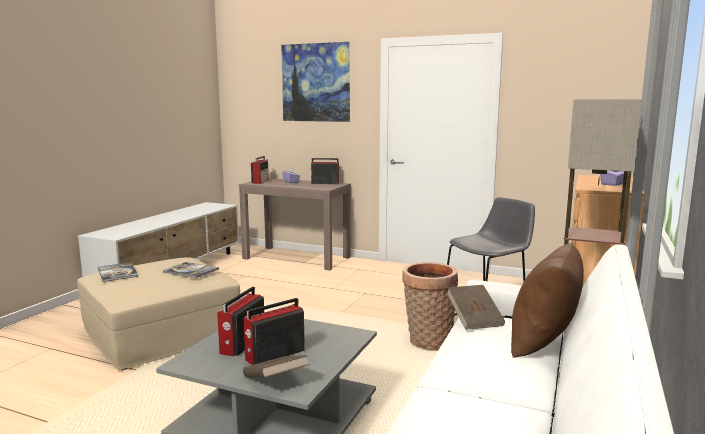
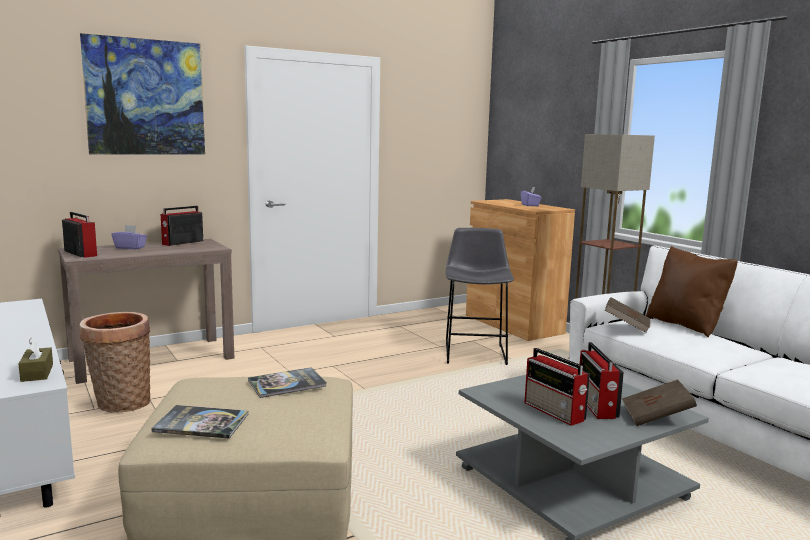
camera: 55 degrees left, 0 degrees up
(128, 232) = (37, 373): none -> brown tissue box
(427, 341) = (484, 381): basket -> basket (120, 404)

